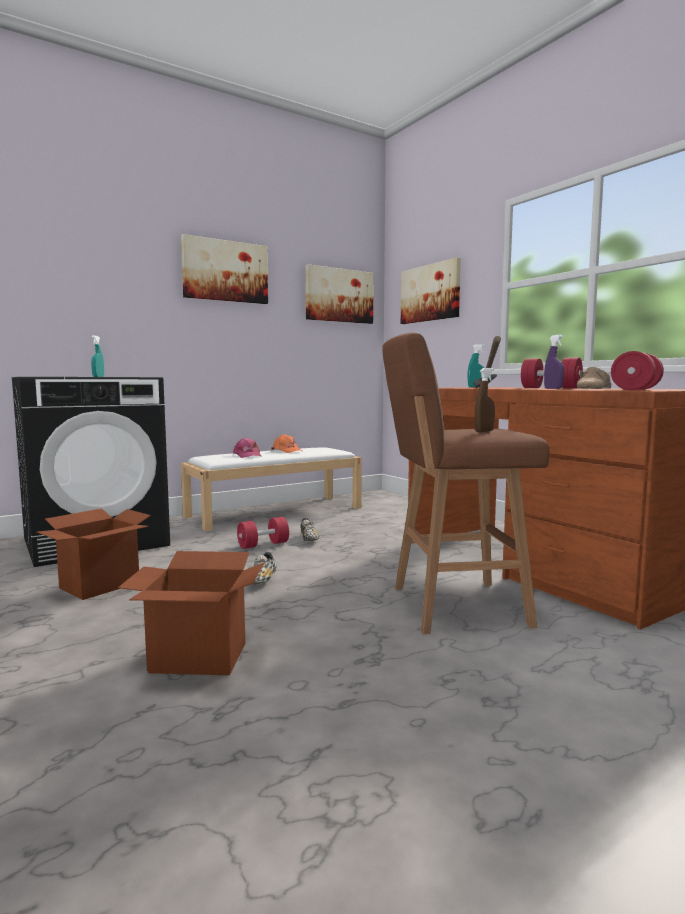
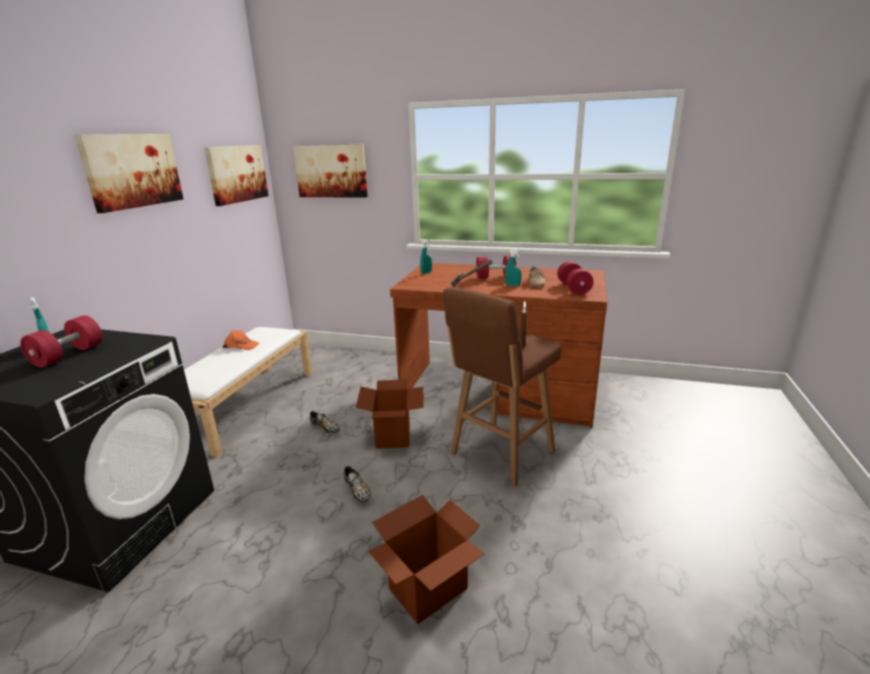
camera: 40 degrees left, 15 degrees up
(99, 585) = (229, 572): cardboard box -> cardboard box (393, 436)
(247, 455) = (219, 367): pink cap -> none
(263, 545) = (298, 451): red dumbbell -> red dumbbell (68, 355)
(553, 388) = (513, 285): purple spray bottle -> turquoise spray bottle

